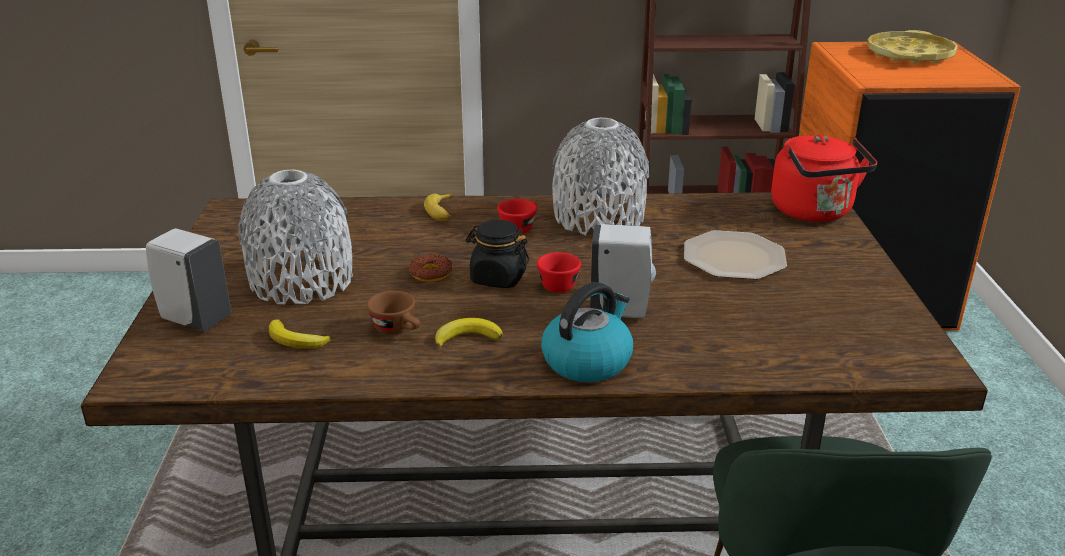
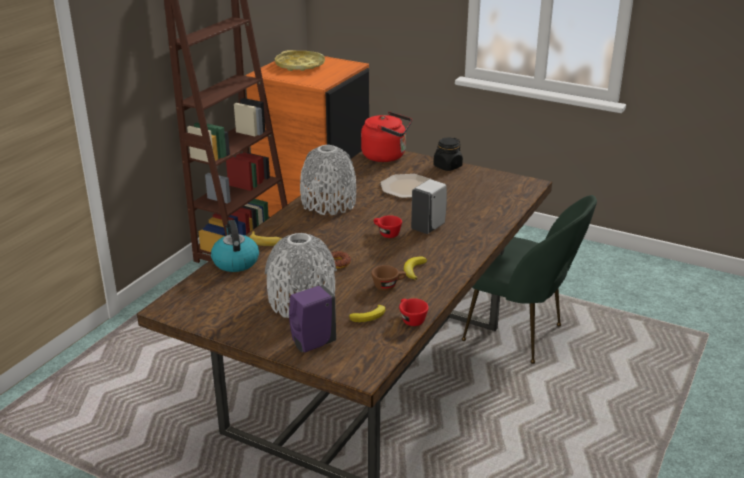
camera: 60 degrees left, 0 degrees up
(194, 319) = (312, 344): white soap dispenser -> purple soap dispenser
(498, 278) = (363, 247): black jar -> black jar (447, 166)
(520, 227) = (313, 226): red cup -> red cup (410, 319)
(587, 361) = (462, 247): kettle -> kettle (235, 262)

